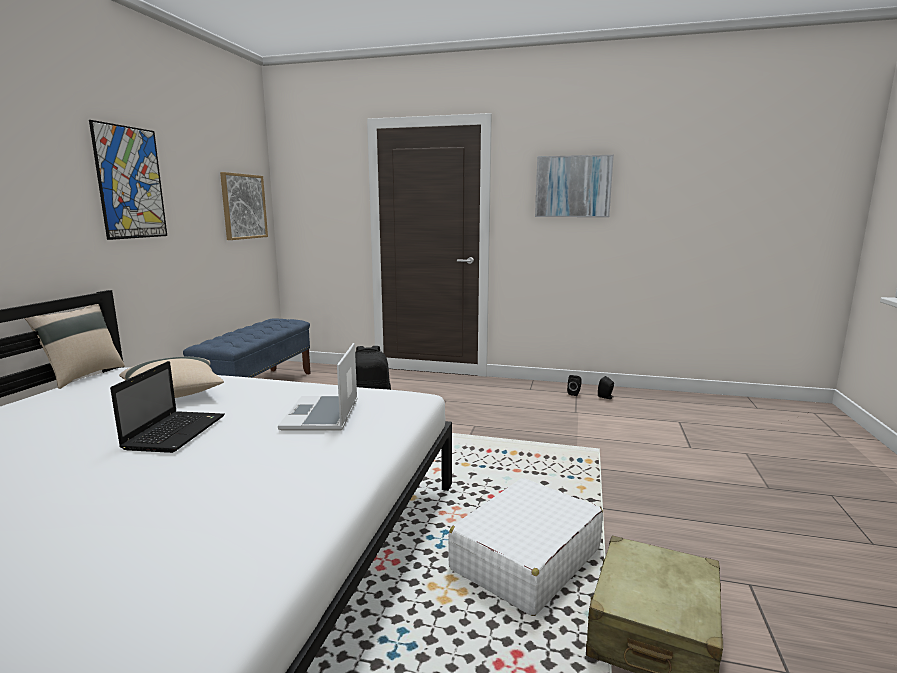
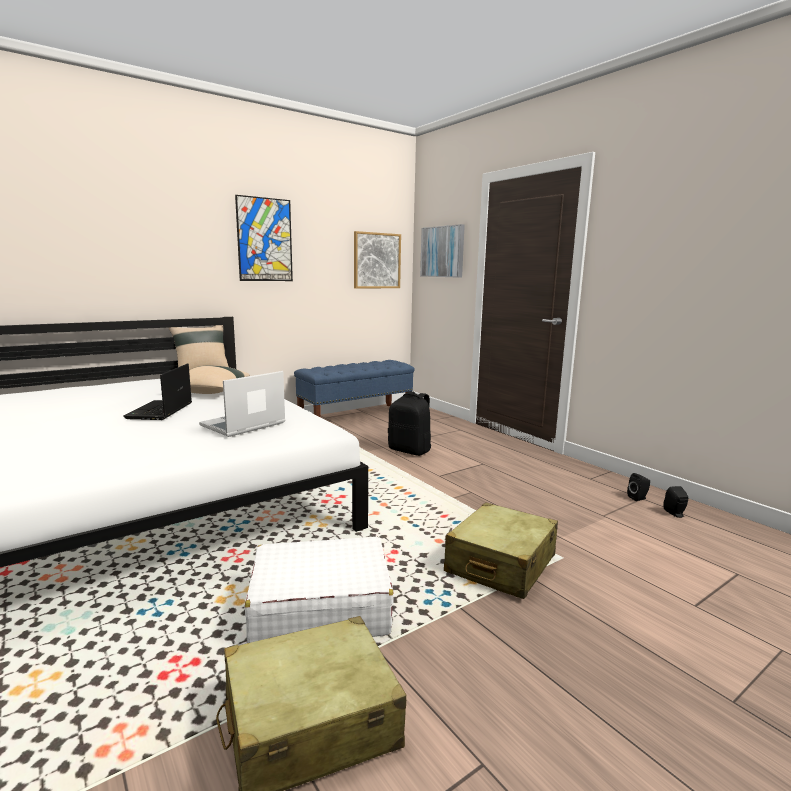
camera: 40 degrees right, 0 degrees up
(176, 432) = (160, 411): laptop -> laptop turned 135 degrees clockwise
(573, 186) = (680, 234): picture -> picture (442, 252)
(576, 469) = (500, 564): none -> beige suitcase

